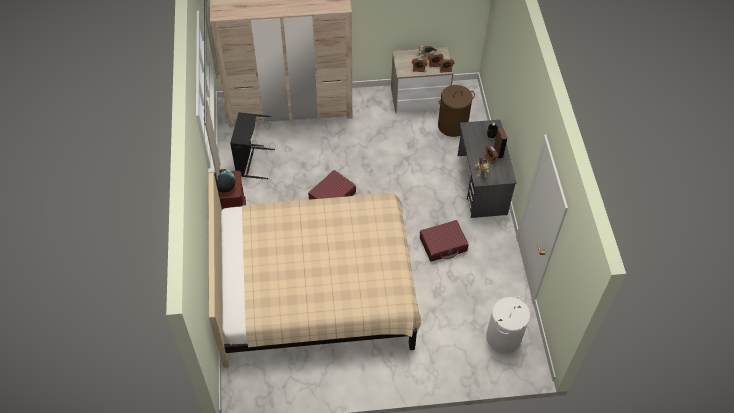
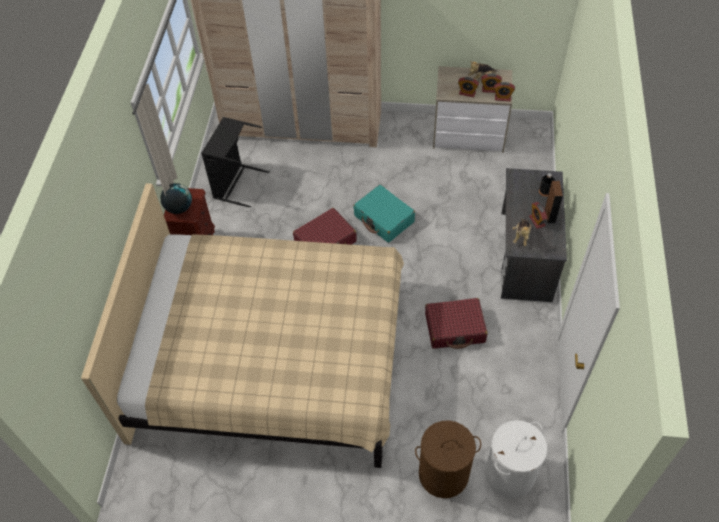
camera: 15 degrees right, 0 degrees up
(372, 172) = (384, 219): none -> turquoise suitcase
(452, 126) = (503, 174): brown laundry basket -> brown laundry basket (443, 474)

